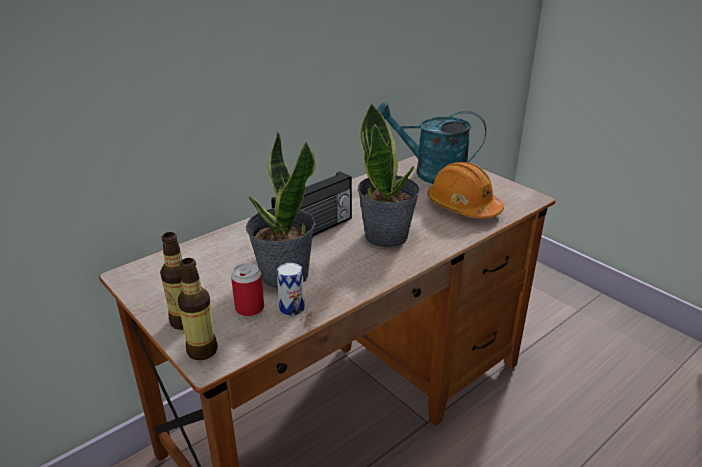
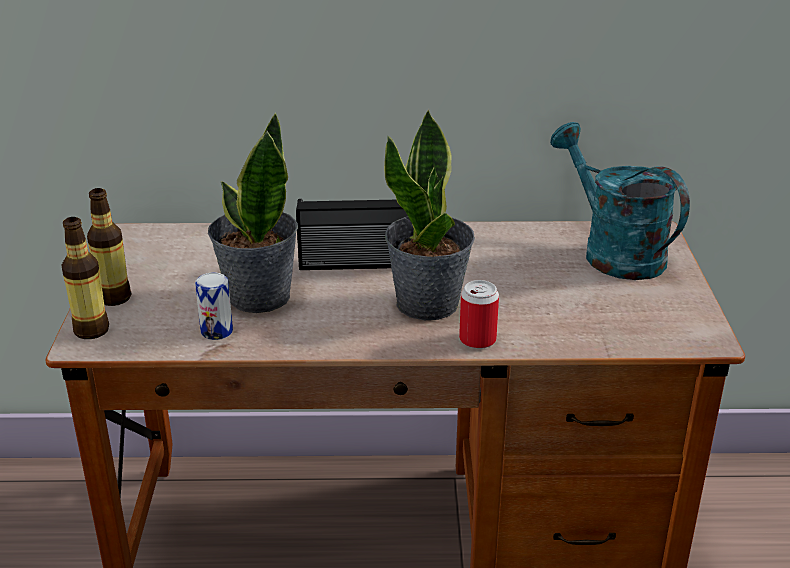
camera: 40 degrees right, 0 degrees up
(249, 308) = (181, 313): can -> can (477, 340)
(463, 206) = (583, 310): orange hard hat -> none

